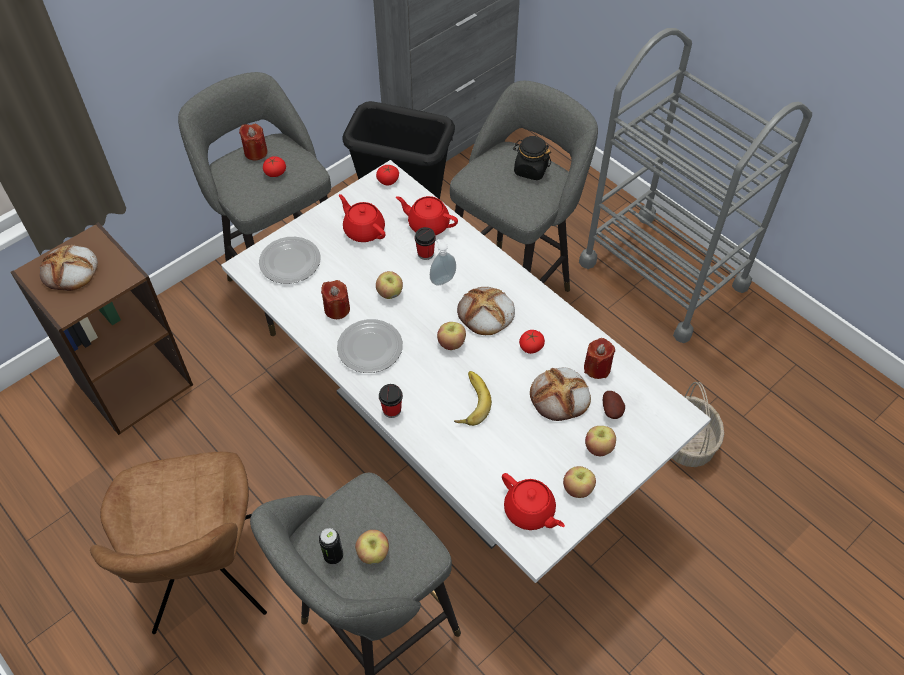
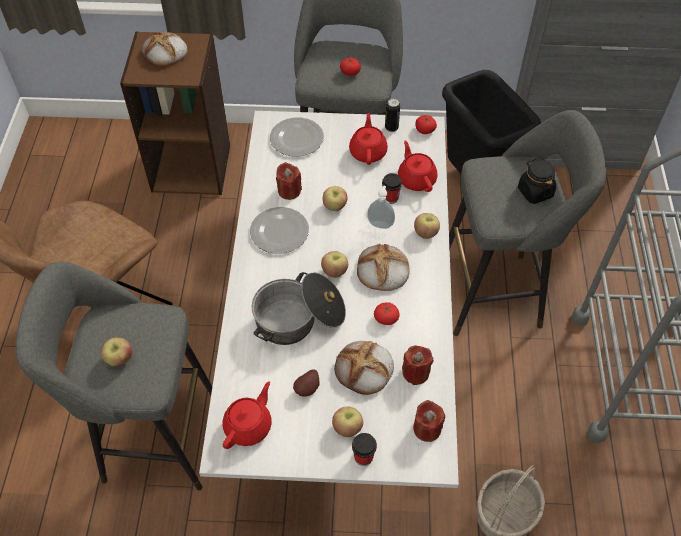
camera: 45 degrees right, 0 degrees up
(256, 152) = (353, 50): red candle -> red candle (427, 428)
(333, 556) = (98, 339): can -> can (391, 128)
(392, 410) = (244, 283): cup -> cup (363, 457)
(469, 401) = (299, 319): banana -> cooking pot
(530, 511) = (249, 426): red teapot -> red teapot turned 150 degrees counterclockwise
(577, 488) = (298, 441): apple -> apple (426, 233)
(612, 411) = (389, 412): potato -> potato (308, 389)

